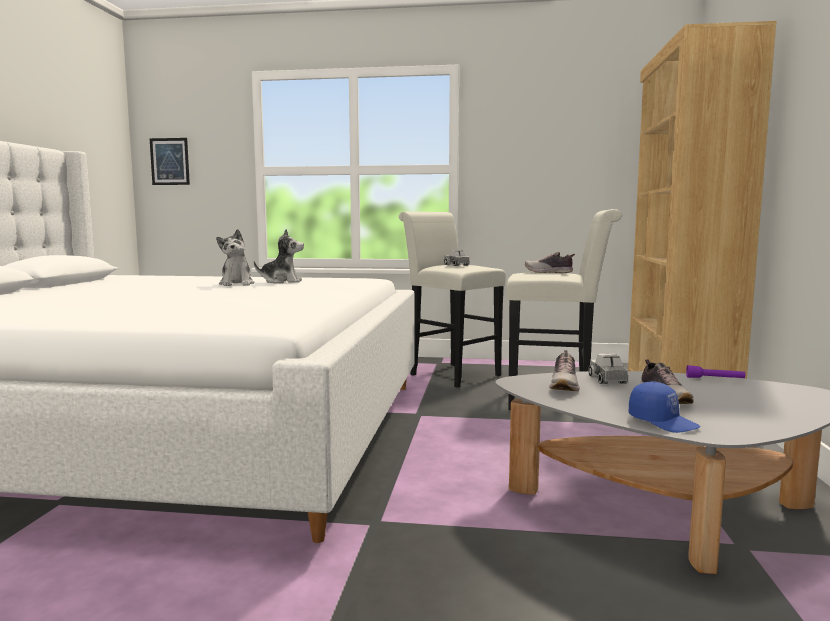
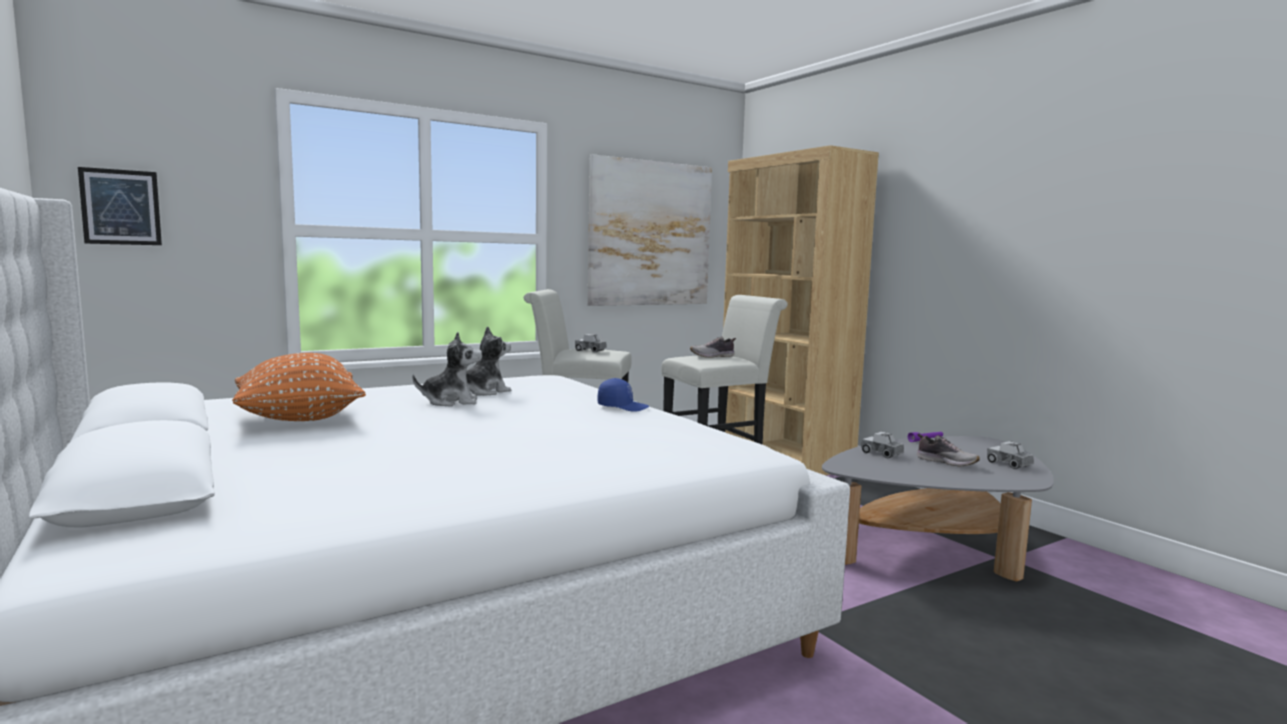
camera: 40 degrees left, 0 degrees up
(131, 284) = (299, 419): none -> orange pillow
(237, 284) = (451, 402): plush toy -> plush toy turned 45 degrees counterclockwise
(564, 386) = (876, 465): shoe -> none
(571, 158) = (650, 234): none -> picture
(663, 422) = (989, 480): blue cap -> blue cap (623, 407)
(756, 416) = (1009, 464): none -> toy truck

